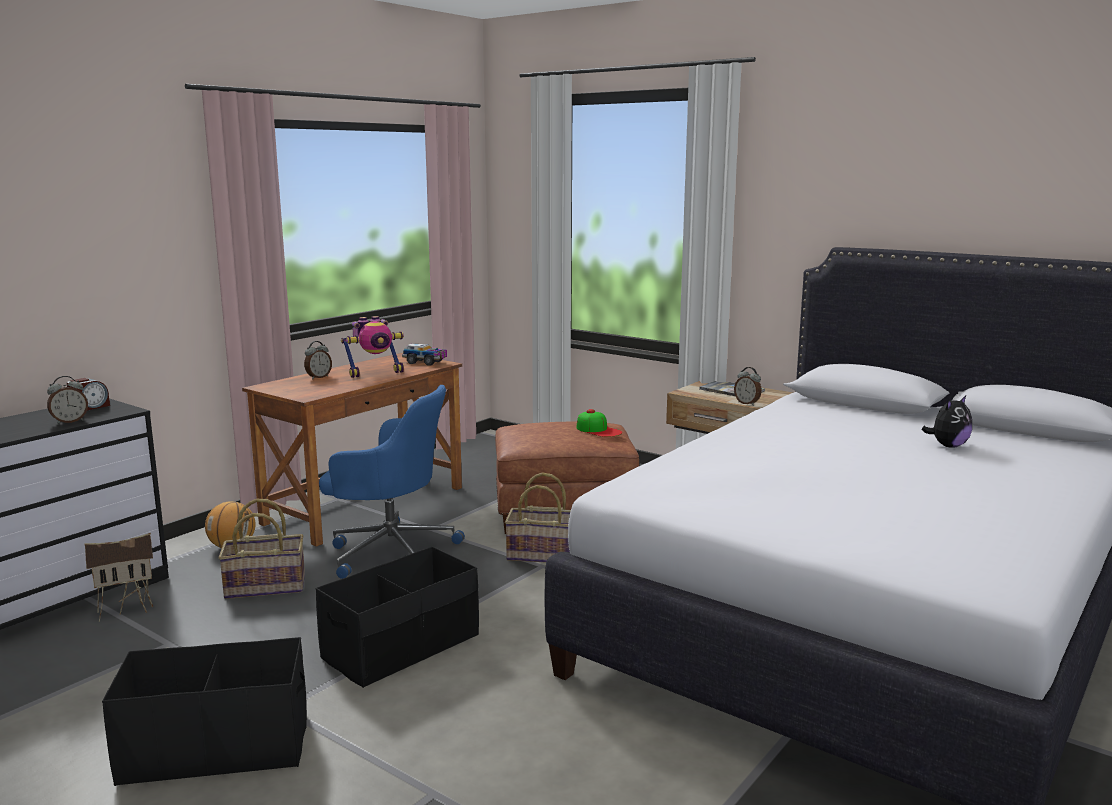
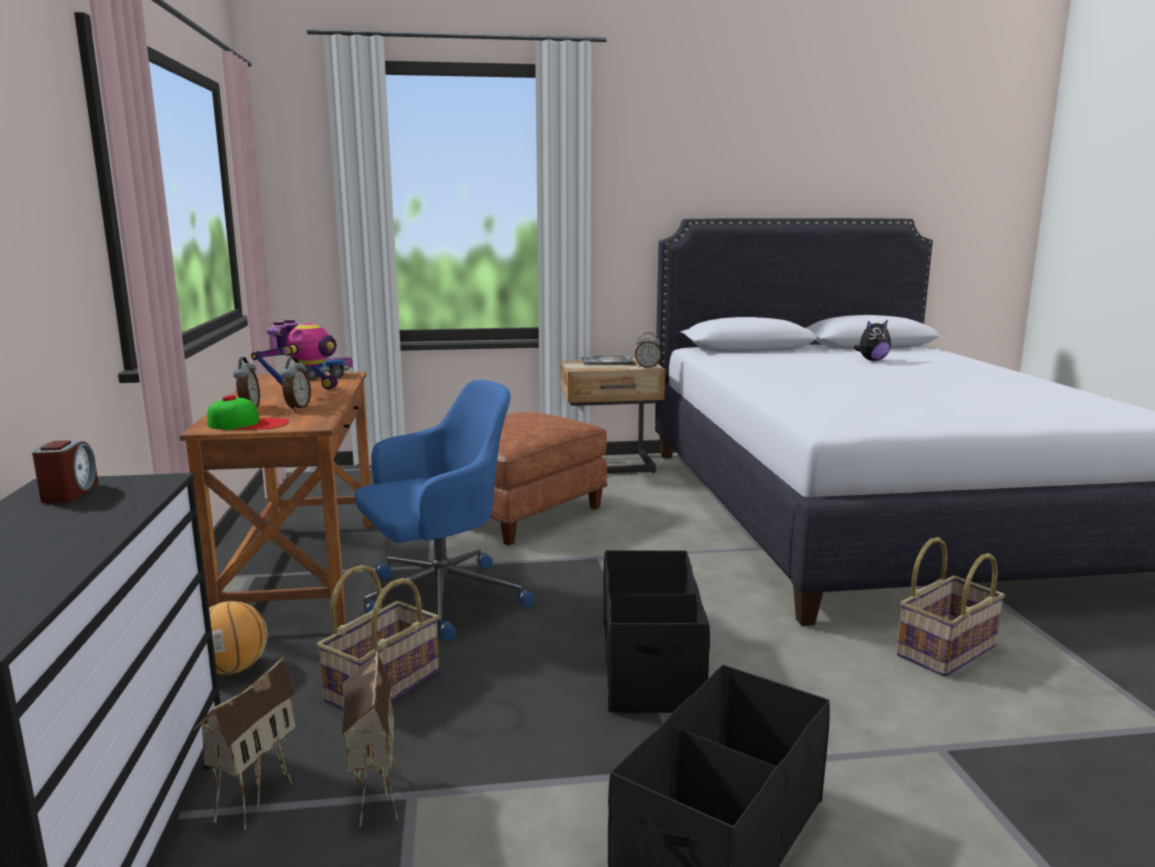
camera: 45 degrees left, 0 degrees up
(69, 421) = (111, 512): alarm clock -> alarm clock (297, 408)
(158, 634) = (372, 794): none -> toy house
(544, 554) = (580, 548): basket -> basket (945, 650)
(598, 430) = (547, 415): cap -> cap (248, 424)
(948, 446) = (872, 360): plush toy -> plush toy turned 60 degrees clockwise

